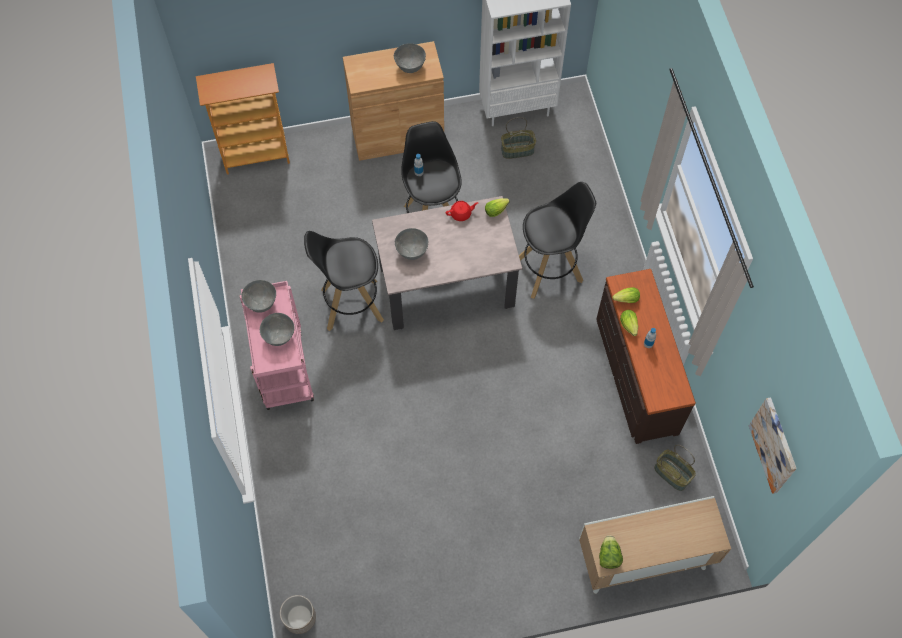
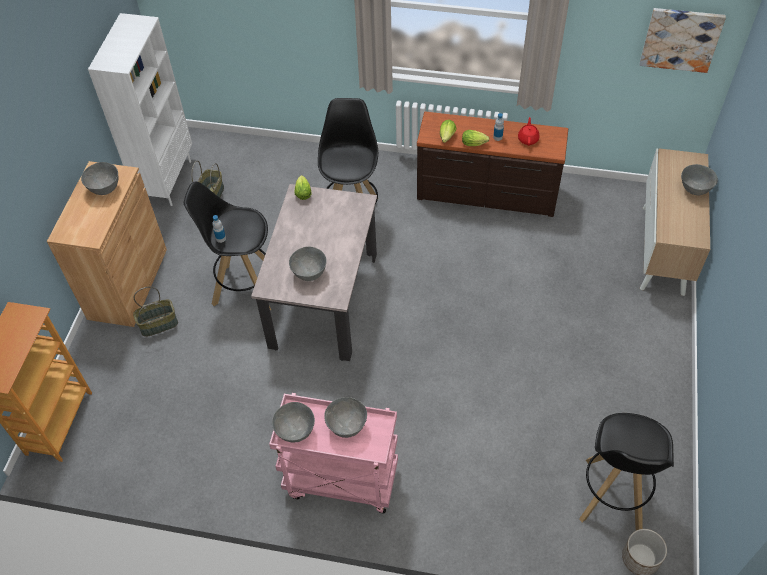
camera: 65 degrees left, 10 degrees down
(351, 305) = (300, 390): black stool -> black stool (613, 496)
(461, 214) = (290, 220): red teapot -> red teapot (528, 139)
(608, 556) = (692, 235): lettuce -> none
(672, 474) = (591, 202): basket -> basket (159, 324)
(672, 545) = (694, 189): none -> grey bowl

